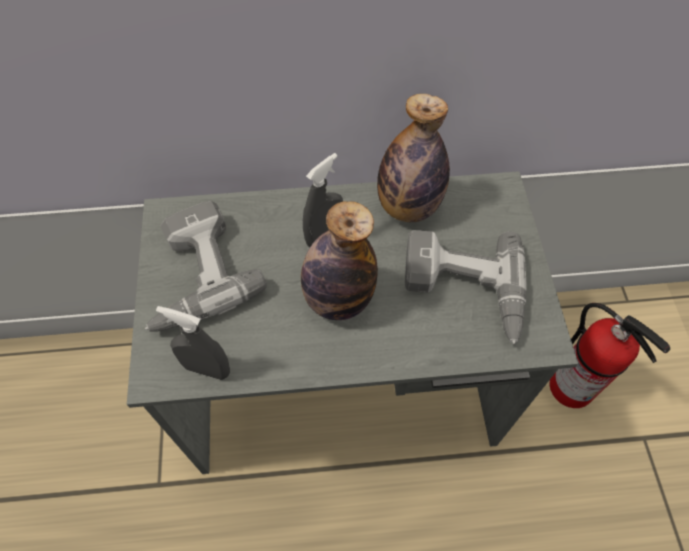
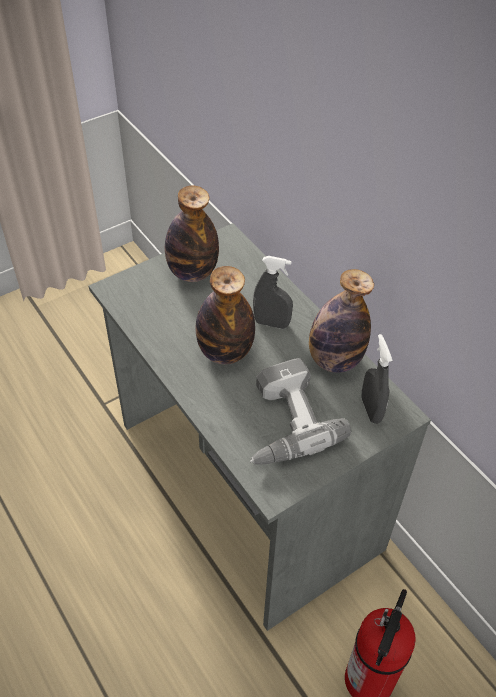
camera: 60 degrees right, 10 degrees down
(193, 276) = (192, 272): power drill -> bottle
(207, 369) = (132, 309): grey spray bottle -> grey spray bottle (371, 410)

